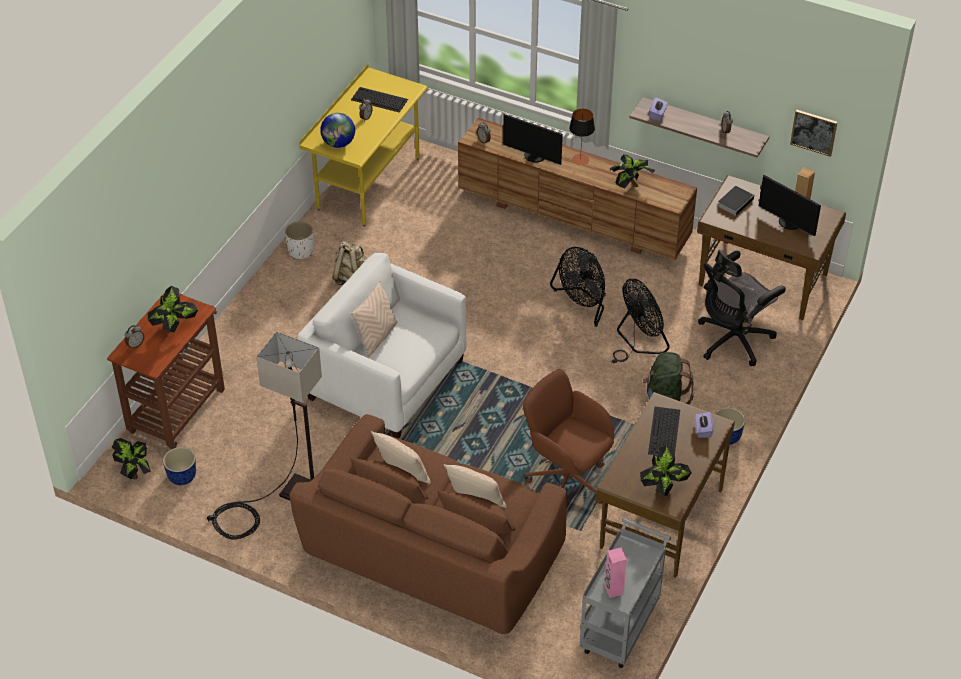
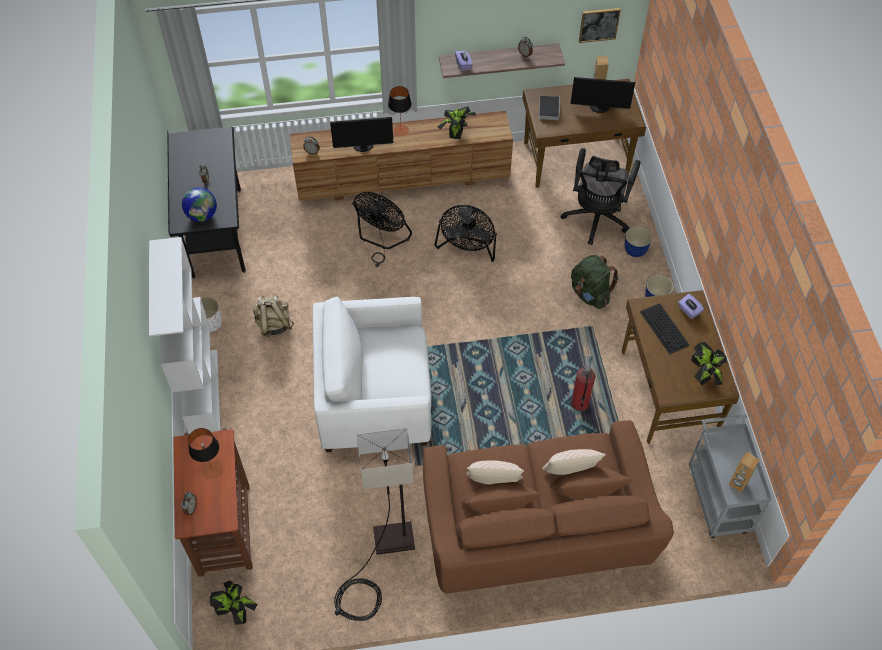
camera: 35 degrees left, 10 degrees up
(174, 327) = (212, 470): potted plant -> table lamp
(182, 478) = (281, 589): planter -> planter (635, 251)
(249, 302) = (204, 394): none -> white bookcase
(368, 184) = (216, 234): yellow desk -> black desk
(376, 337) = (368, 372): beige pillow -> none
(378, 99) = (202, 158): keyboard -> none
(567, 482) = (579, 403): brown office chair -> fire extinguisher
(613, 590) = (737, 484): pink speaker -> brown speaker
(635, 340) = (529, 256): black fan -> black fan (380, 239)

